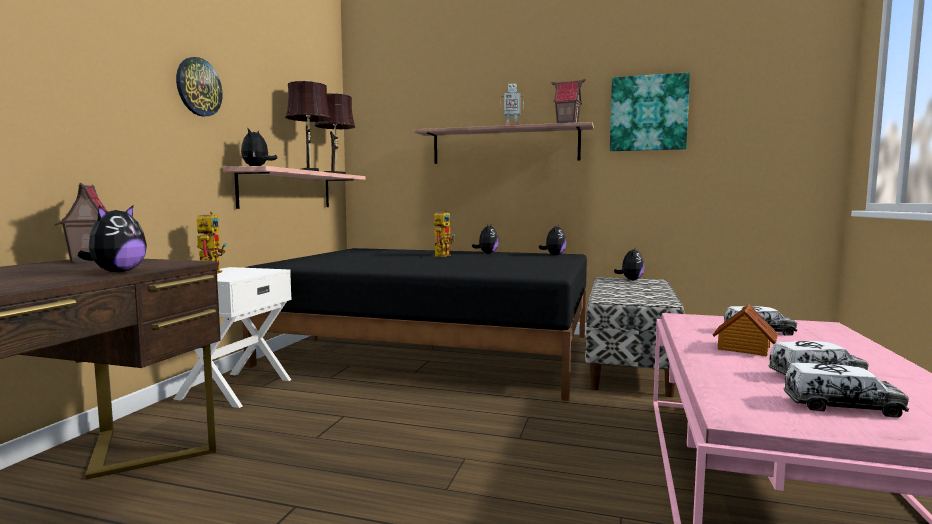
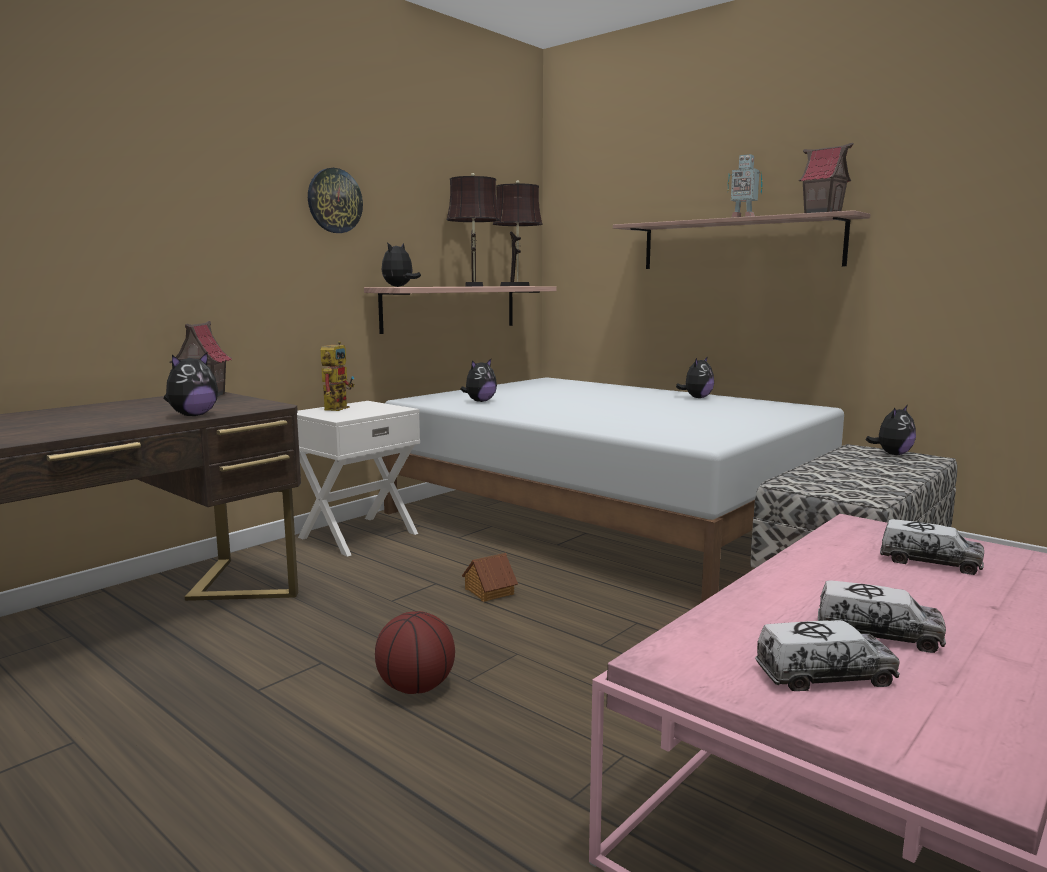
camera: 25 degrees right, 5 degrees up
(407, 507) = (415, 688): none -> basketball
(433, 350) = (604, 520): black bed -> white bed
(442, 255) = (632, 397): toy robot -> none
(554, 255) = (788, 407): plush toy -> plush toy (480, 401)
(648, 113) = (960, 191): picture -> none
(743, 348) = (852, 581): toy house -> toy house (488, 591)
(841, 406) = (824, 676): toy truck -> toy truck turned 45 degrees counterclockwise

